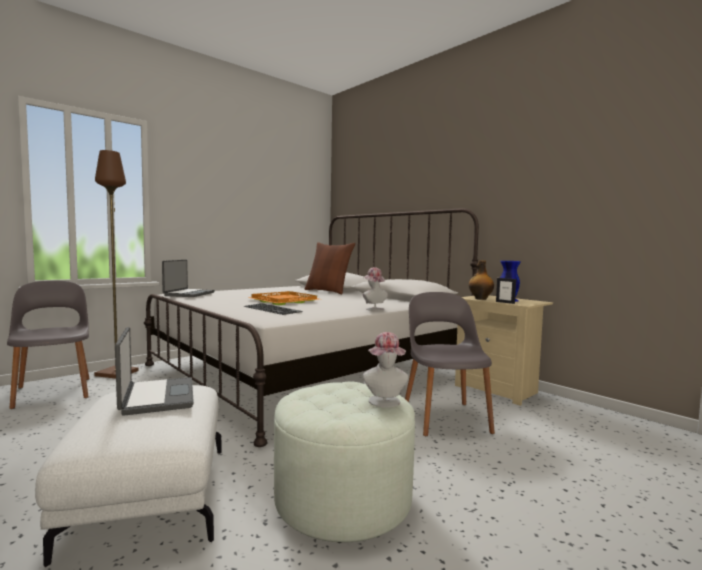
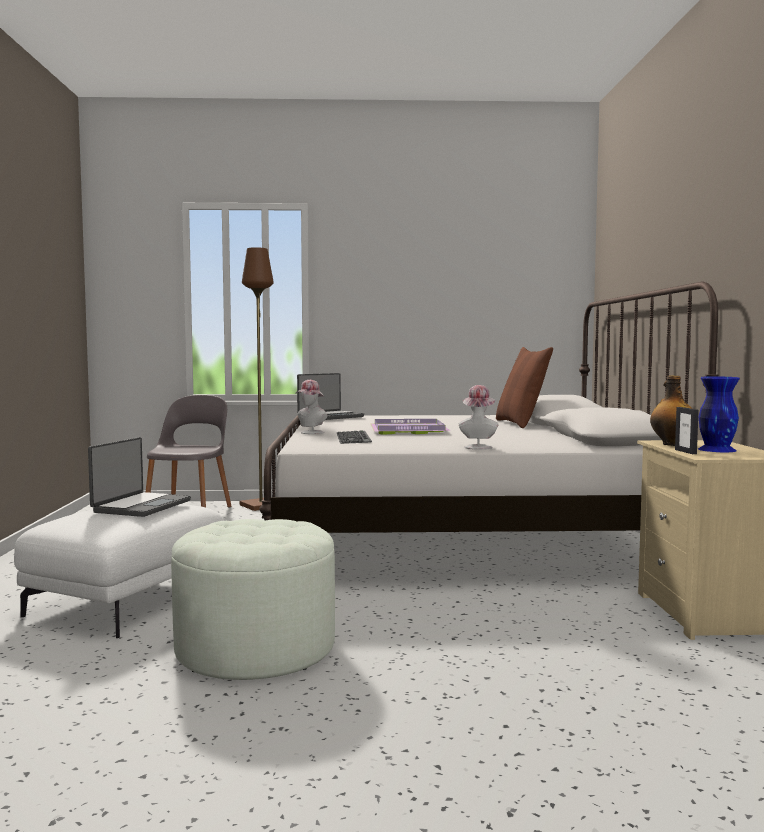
camera: 40 degrees right, 0 degrees up
(284, 300) = (410, 430): orange tray -> purple tray
(385, 403) = (273, 540): hat -> hat (310, 433)
(445, 417) = (527, 621): grey chair -> none

